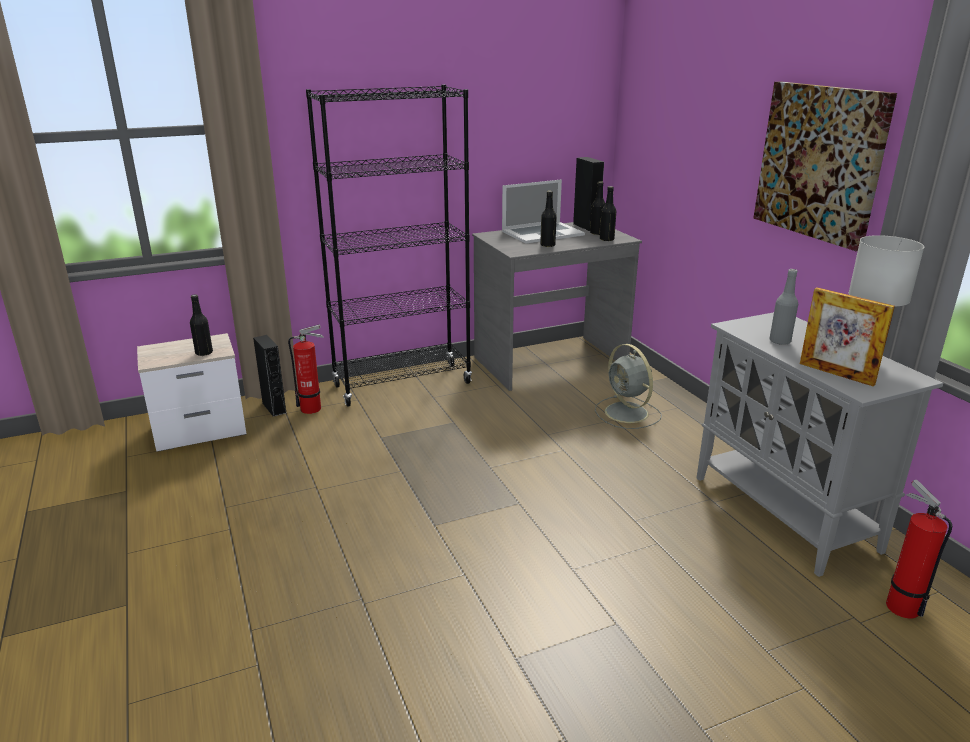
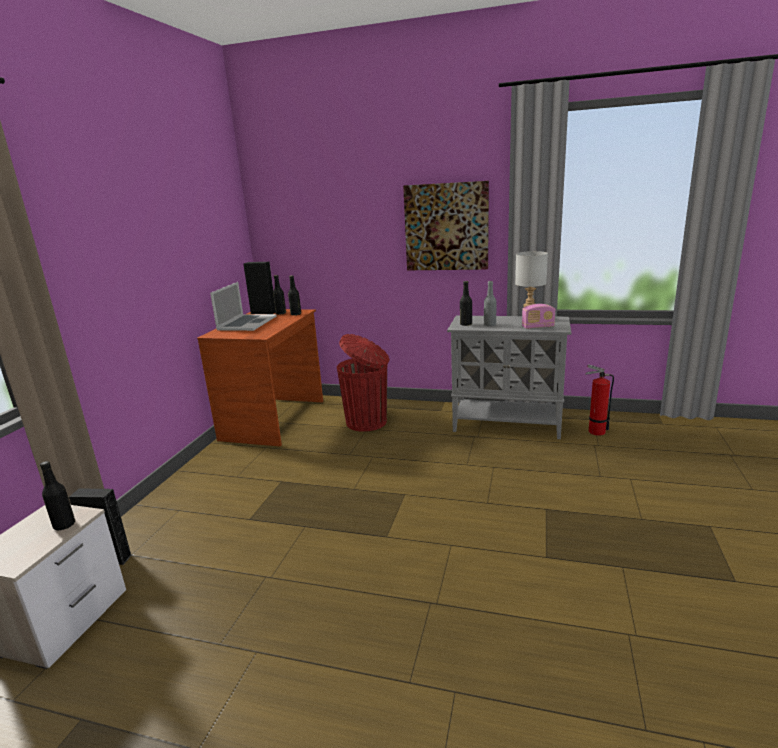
camera: 50 degrees left, 5 degrees down
(313, 408) = (152, 537): fire extinguisher -> none
(402, 384) = (196, 482): black bookcase -> none
(547, 245) = (270, 327): black bottle -> black bottle (466, 324)
(550, 363) = (275, 420): grey desk -> brown desk
(628, 413) = (368, 422): grey fan -> red trash can
(836, 373) = (538, 327): picture frame -> radio

